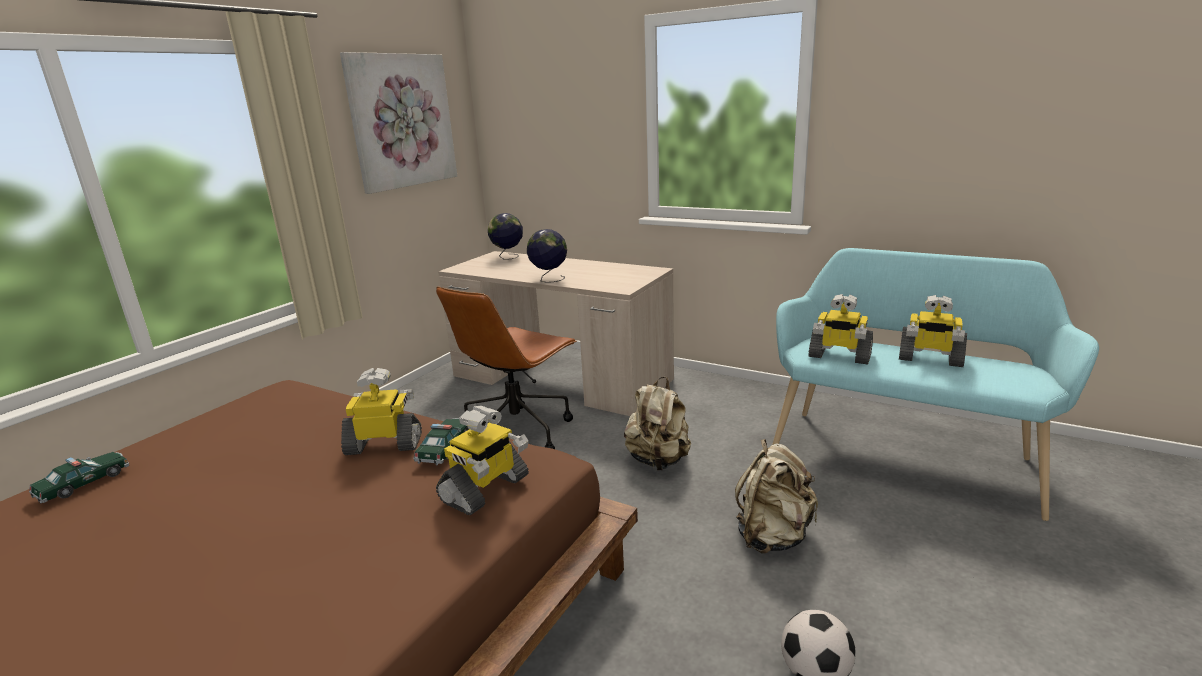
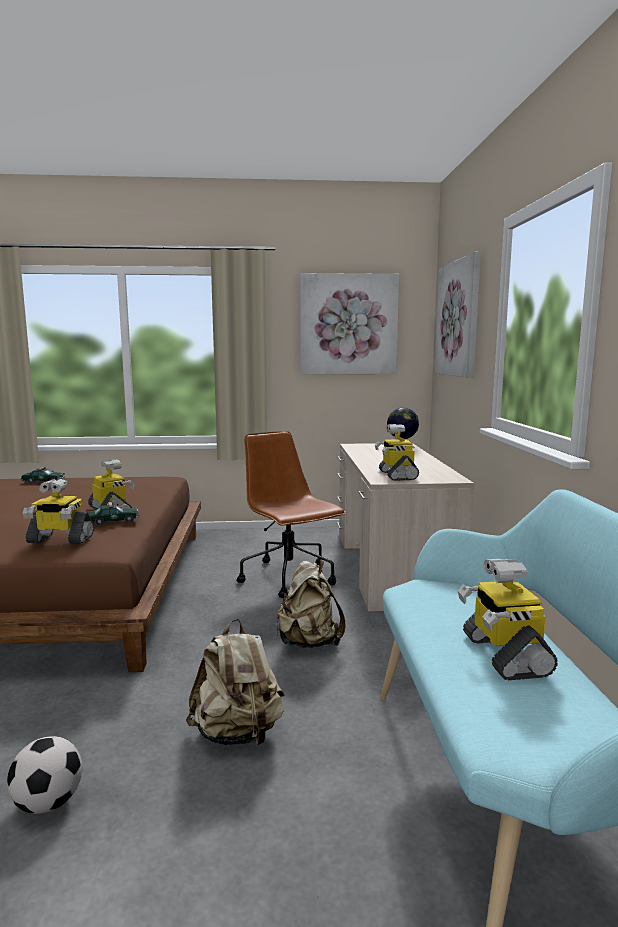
camera: 55 degrees right, 10 degrees down
(518, 431) = (289, 578): brown office chair -> brown office chair turned 60 degrees clockwise
(546, 110) = (458, 319): none -> picture
(549, 279) = (368, 463): globe -> none
(839, 356) = (428, 602): toy robot -> toy robot (396, 475)

